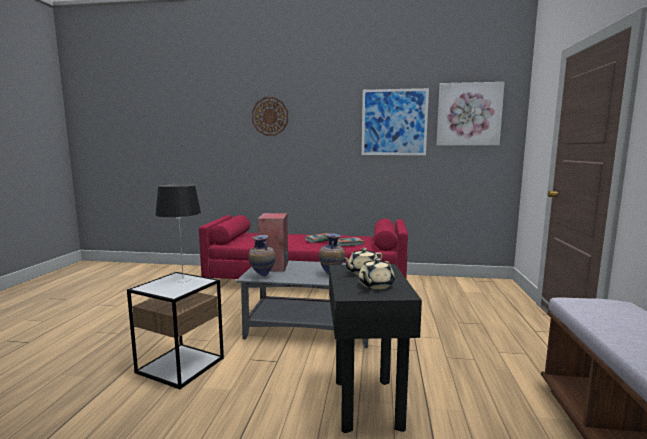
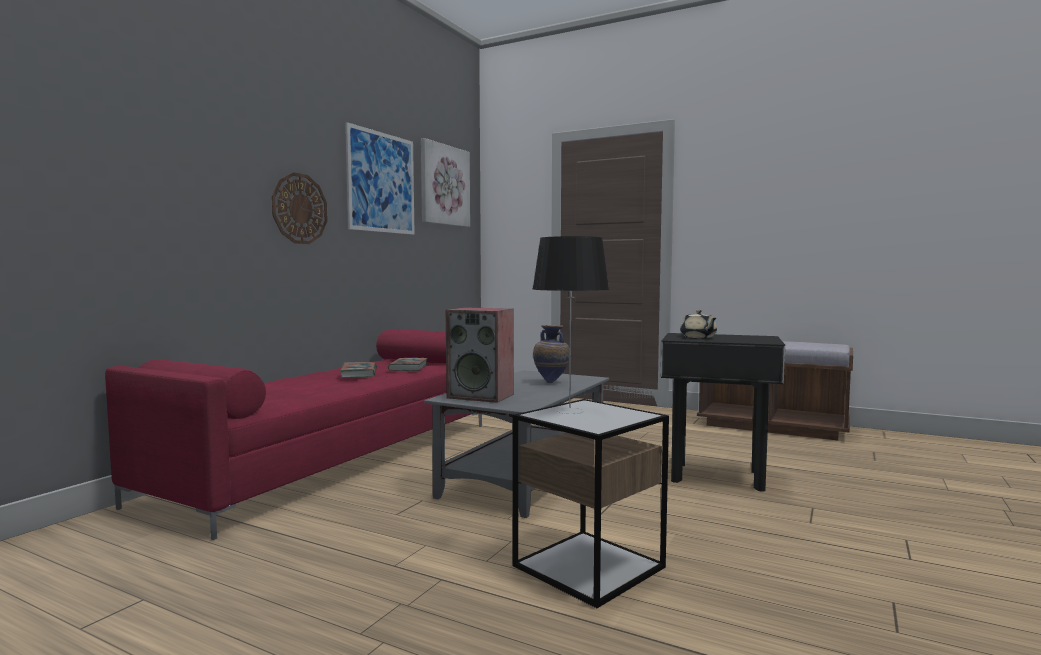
camera: 70 degrees left, 5 degrees down
(262, 276) = (528, 402): vase -> none
(270, 116) = (201, 133): wall clock -> wall clock (299, 208)
(375, 285) = (741, 338): beige teapot -> none

